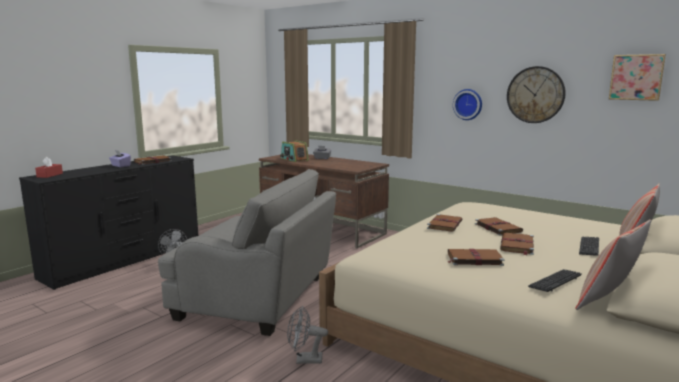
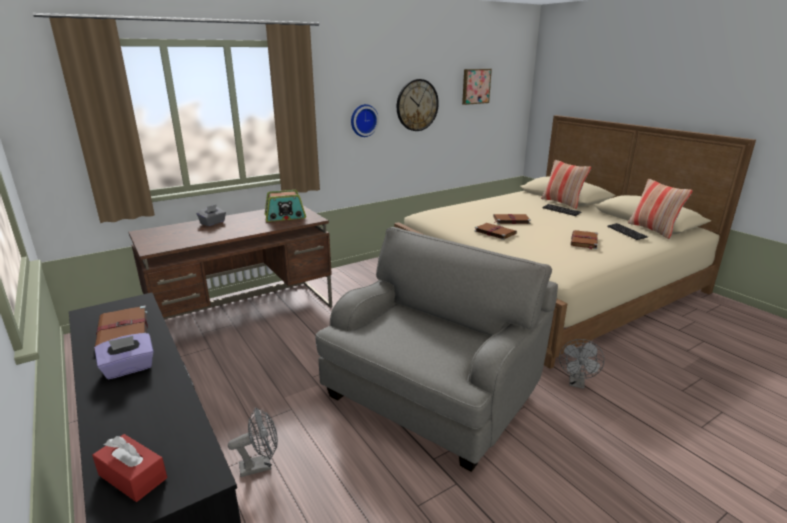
camera: 70 degrees left, 10 degrees up
(294, 159) = (193, 237): radio -> radio (285, 217)
(517, 245) = (555, 225): brown book -> none

